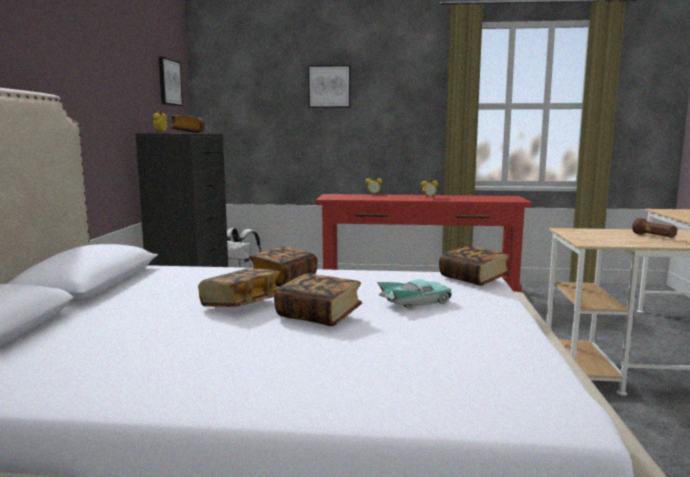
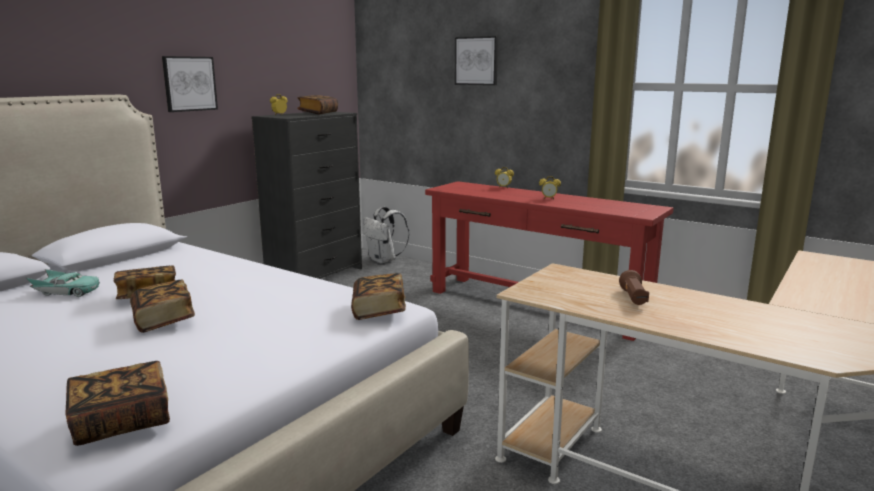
camera: 30 degrees right, 5 degrees up
(169, 82) = (318, 60): picture -> picture (189, 83)
(283, 279) = (231, 278): book -> book (122, 421)
(415, 303) = (263, 325): turquoise toy car -> turquoise toy car (66, 292)

